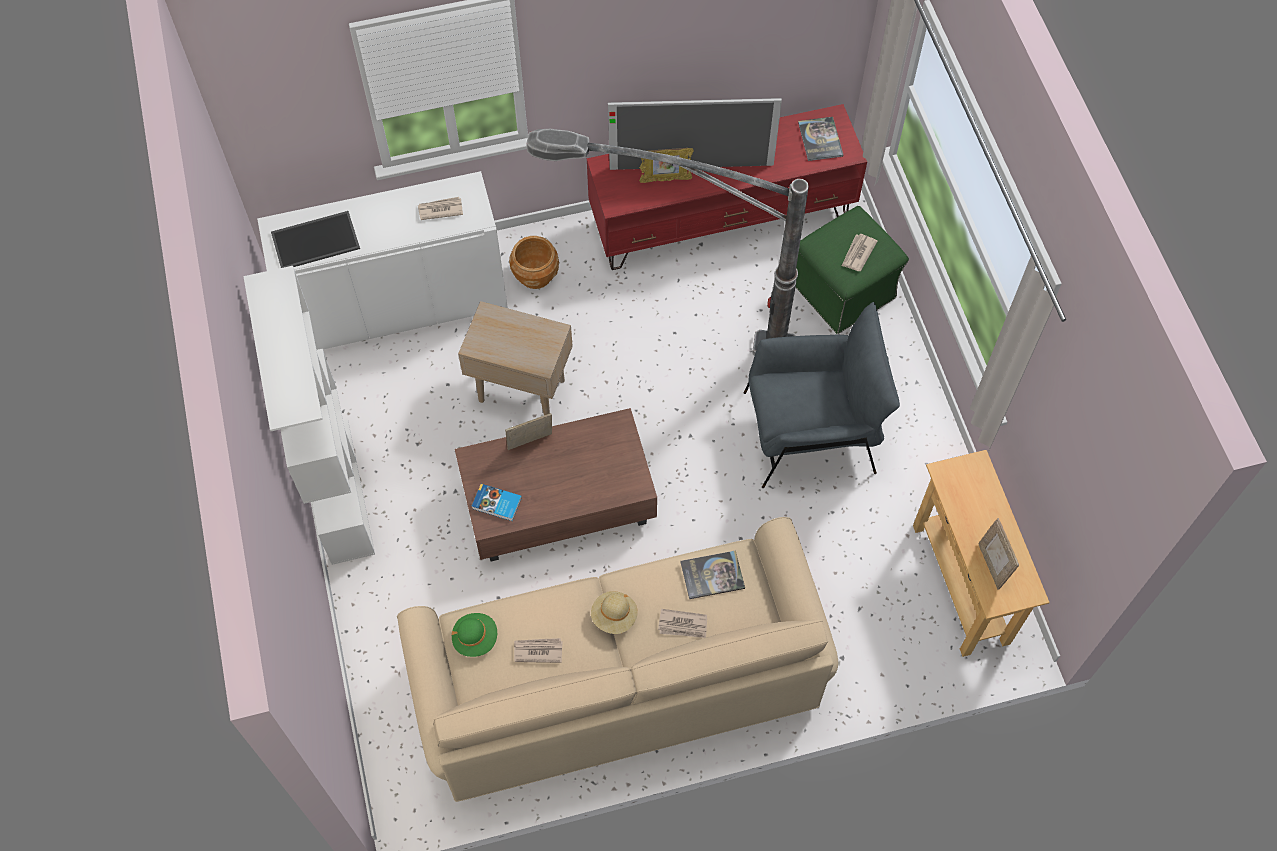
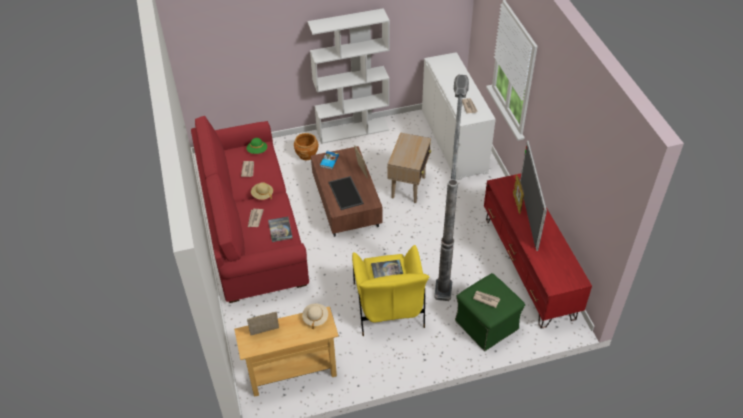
camera: 90 degrees right, 15 degrees down
(316, 239) = (446, 69): tray -> tray (346, 193)
(536, 275) = (478, 190): brown planter -> brown planter (307, 155)
(618, 681) = (251, 227): beige sofa -> red sofa
(811, 432) = (388, 306): grey armchair -> yellow armchair
(820, 139) = (560, 273): book -> book (387, 270)
(954, 485) = (315, 318): none -> beige hat

